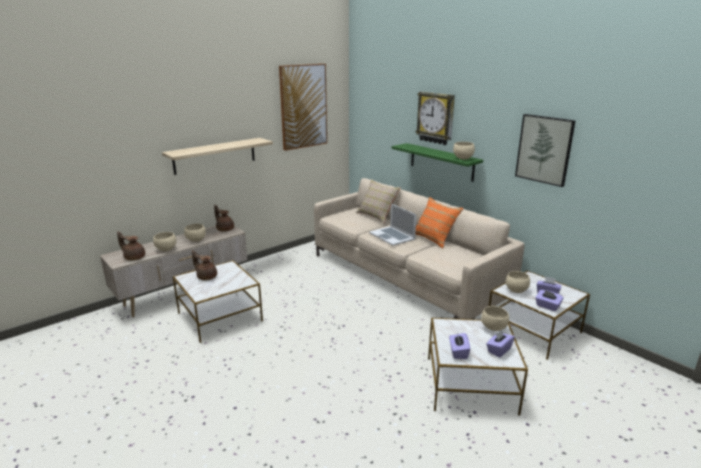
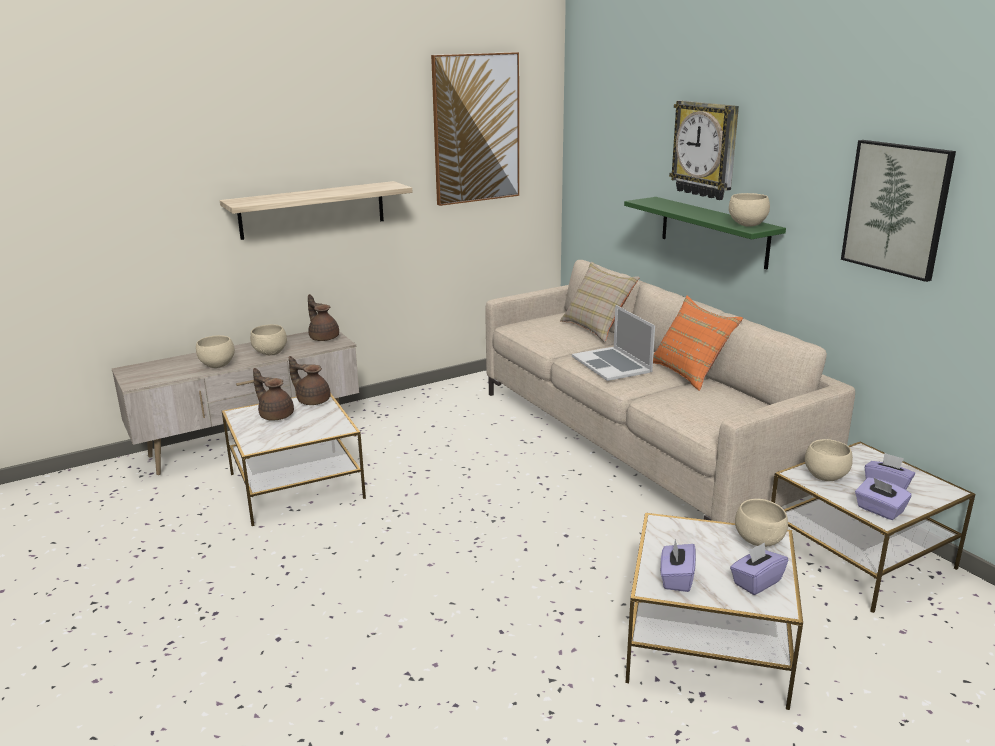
camera: 10 degrees right, 0 degrees up
(134, 257) = (162, 375): brown teapot -> brown teapot (312, 400)

